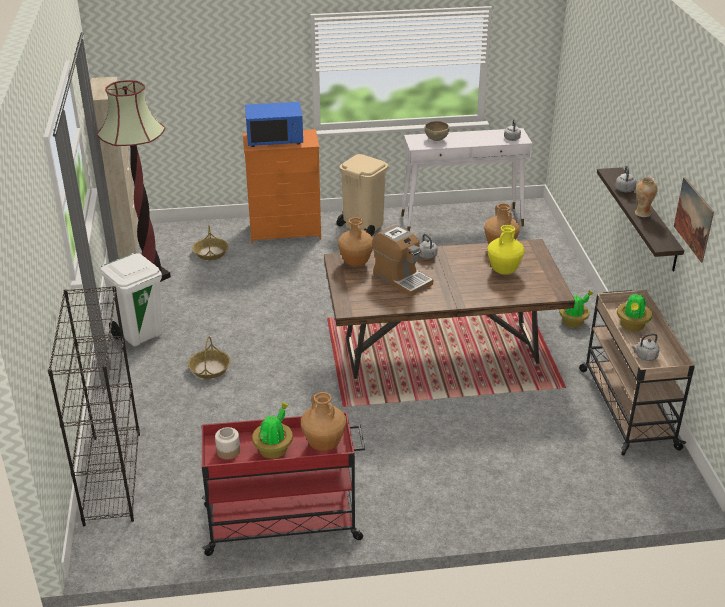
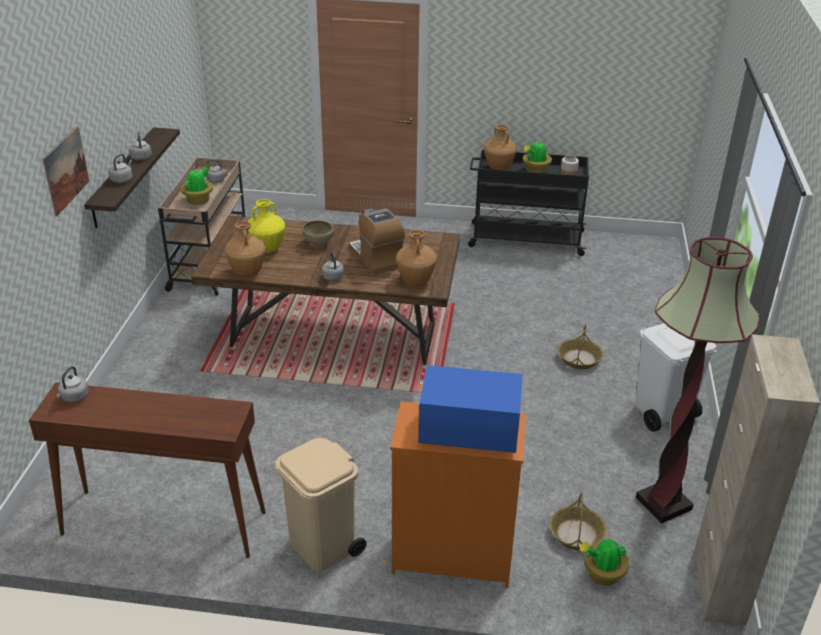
camera: 165 degrees left, 0 degrees up
(112, 477) = (661, 285): black bookcase -> none
(284, 523) = (525, 239): red cart -> black cart
(436, 140) = (193, 417): brown bowl -> brown bowl (318, 244)
(462, 220) = (163, 523): white console table -> brown console table
(573, 322) = (173, 340): potted plant -> potted plant (602, 575)
(642, 213) = (141, 157): vase -> grey kettle
(693, 219) = (149, 91): picture -> picture (66, 170)

